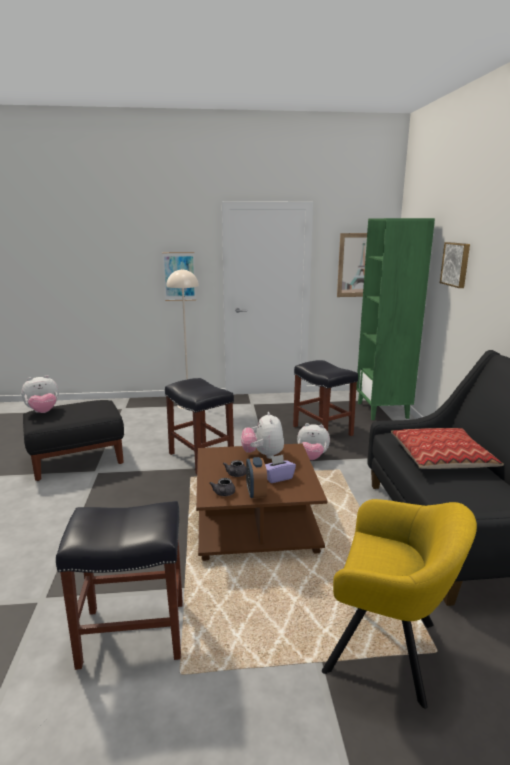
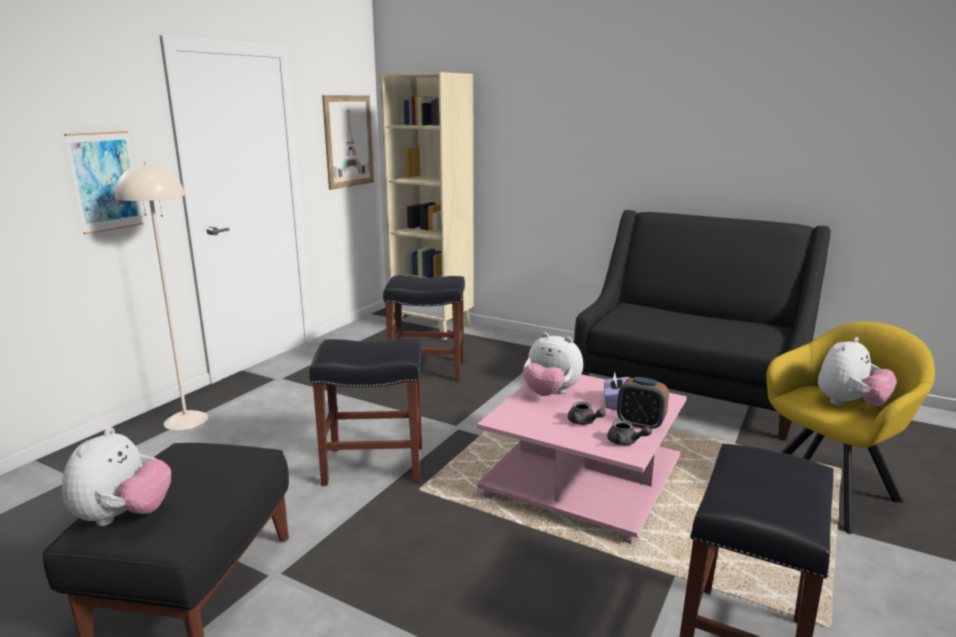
camera: 55 degrees left, 0 degrees up
(257, 524) = (584, 481): brown coffee table -> pink coffee table
(312, 457) = (480, 398): plush toy -> plush toy (849, 404)
(383, 410) = (434, 327): green bookcase -> beige bookcase
(441, 458) = (676, 322): pillow -> none
(456, 264) = (525, 127): picture -> none

